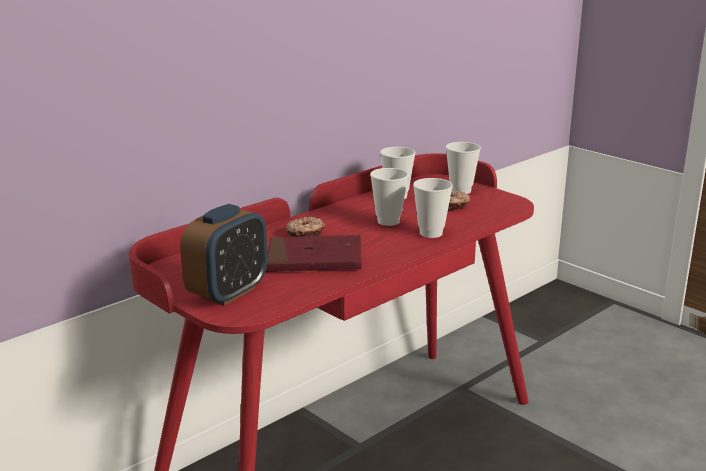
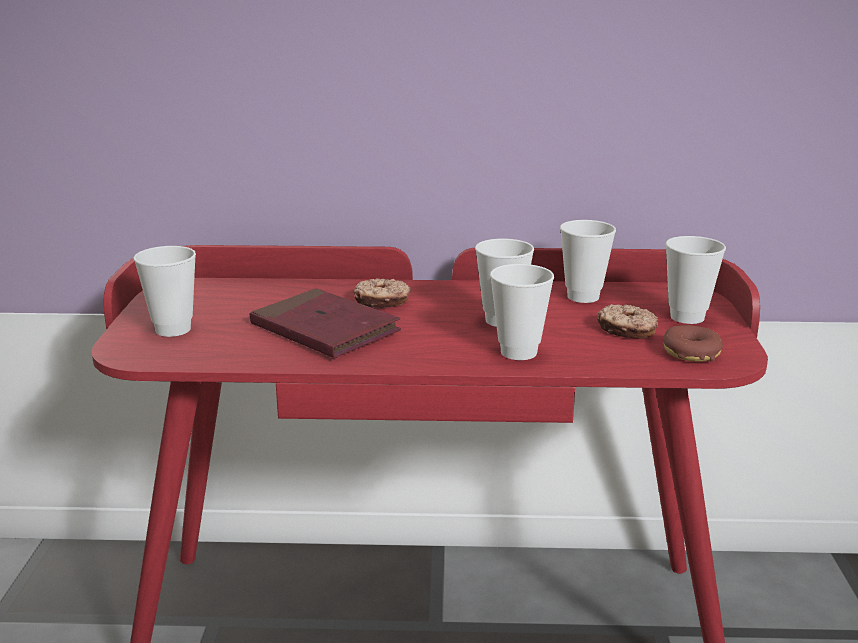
camera: 45 degrees right, 0 degrees up
(228, 293) = (173, 329): alarm clock -> cup
(496, 206) = (691, 353): none -> donut

